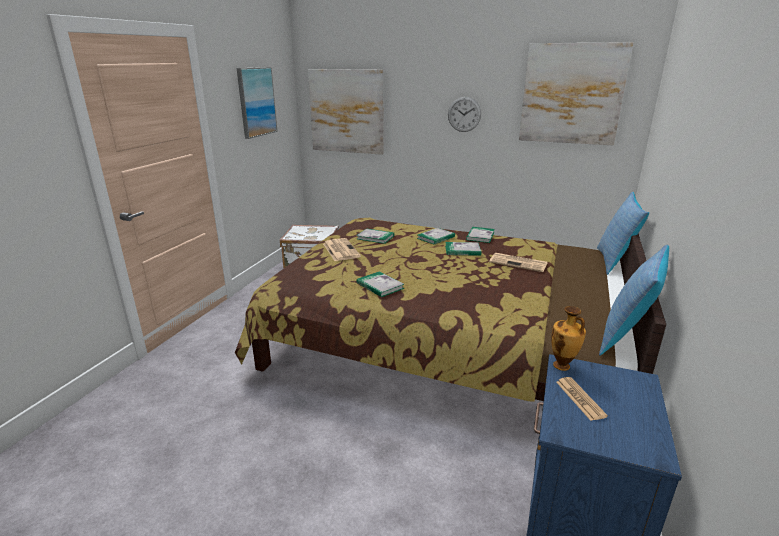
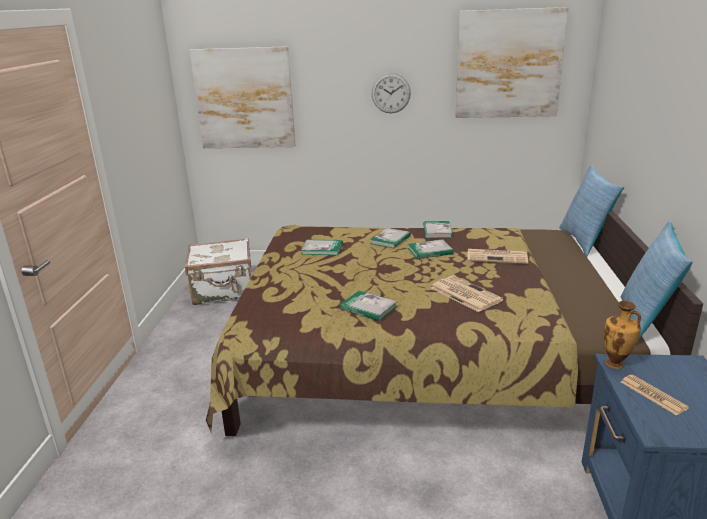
camera: 15 degrees left, 0 degrees up
(256, 102) = (139, 97): picture -> none
(340, 250) = (292, 271): newspaper -> newspaper (464, 294)

